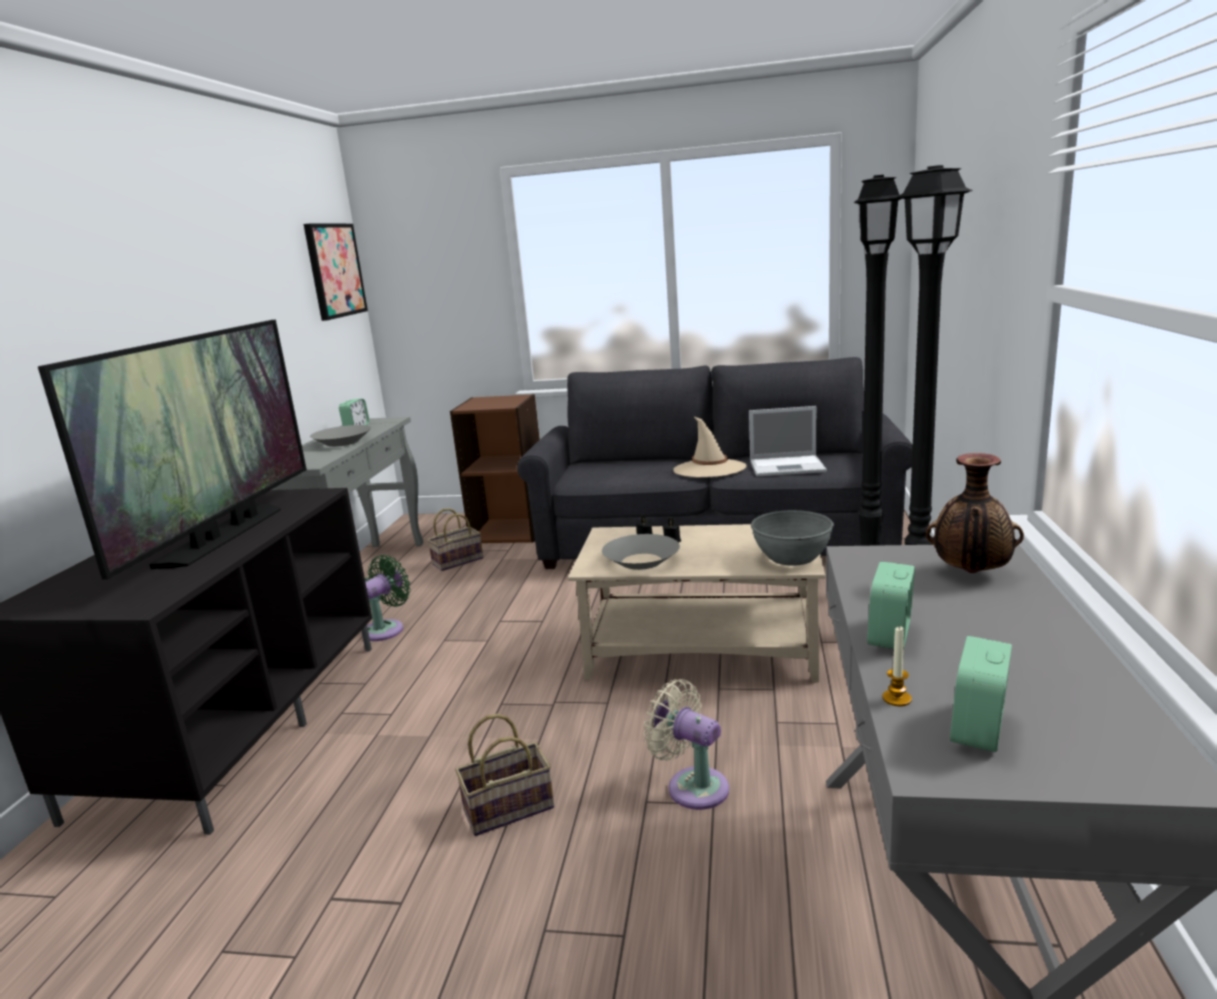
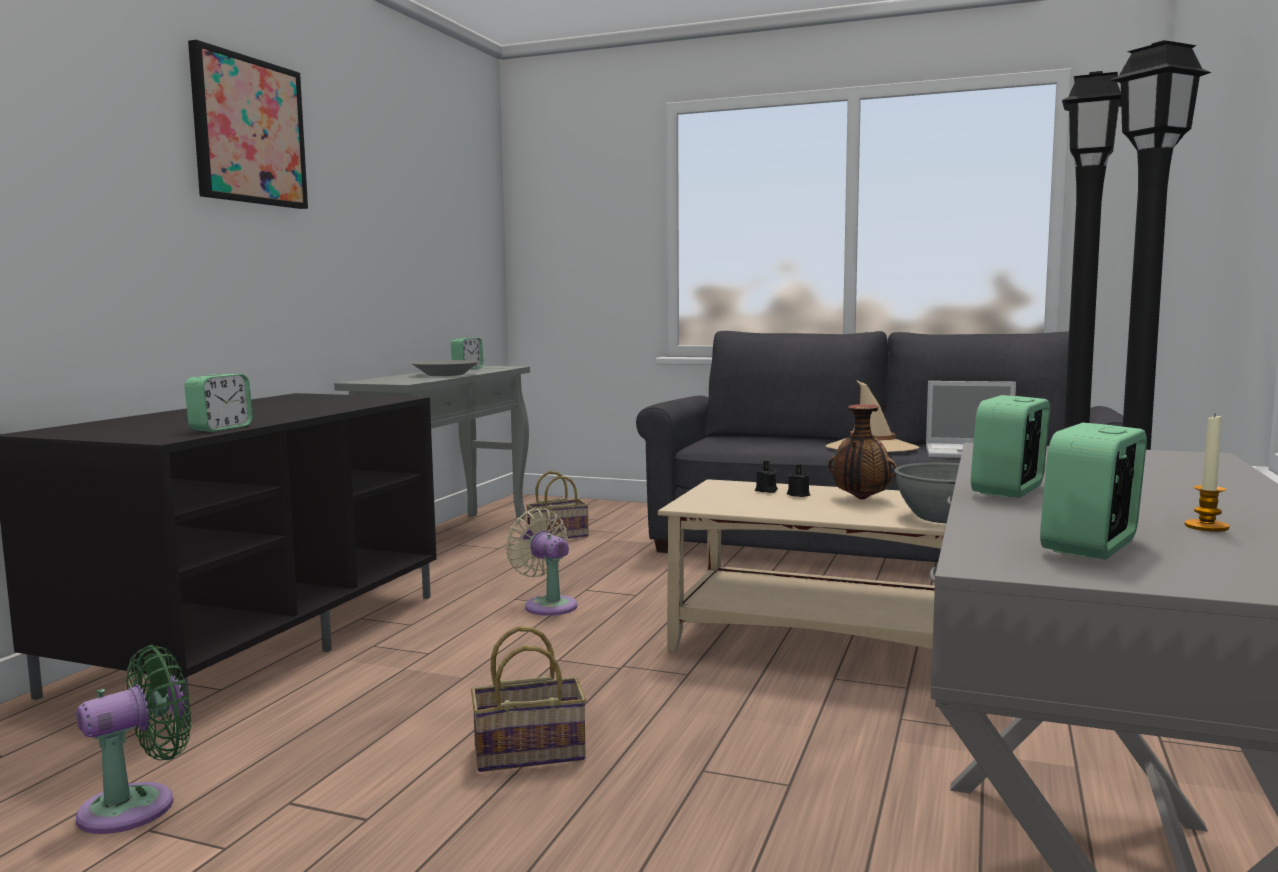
camera: 10 degrees right, 10 degrees down
(187, 578) = (221, 428): none -> alarm clock
(223, 535) = (279, 412): television -> none
(334, 270) = (473, 202): picture -> picture (248, 131)
(387, 629) = (454, 582): green fan -> green fan (137, 806)
(510, 530) = (628, 517): brown bookcase -> none
(641, 561) = (752, 506): grey bowl -> none
(692, 786) = (768, 764): beige fan -> beige fan (547, 605)
(896, 698) = (988, 523): candle -> candle (1206, 527)
(971, 572) = (1151, 464): vase -> vase (861, 499)

